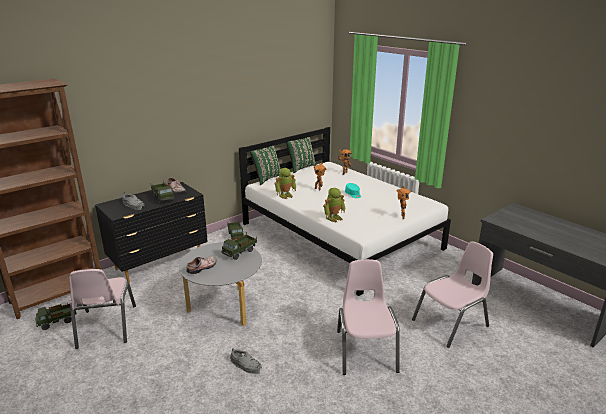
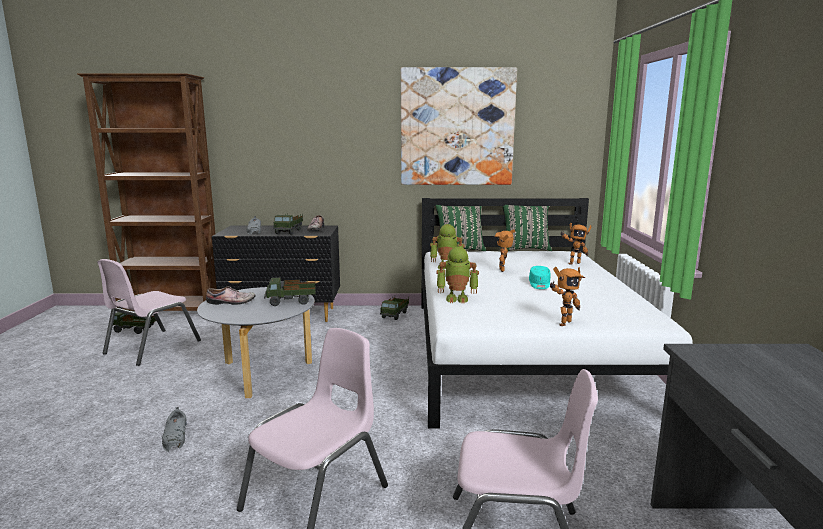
camera: 40 degrees right, 10 degrees down
(254, 92) = (457, 127): none -> picture

